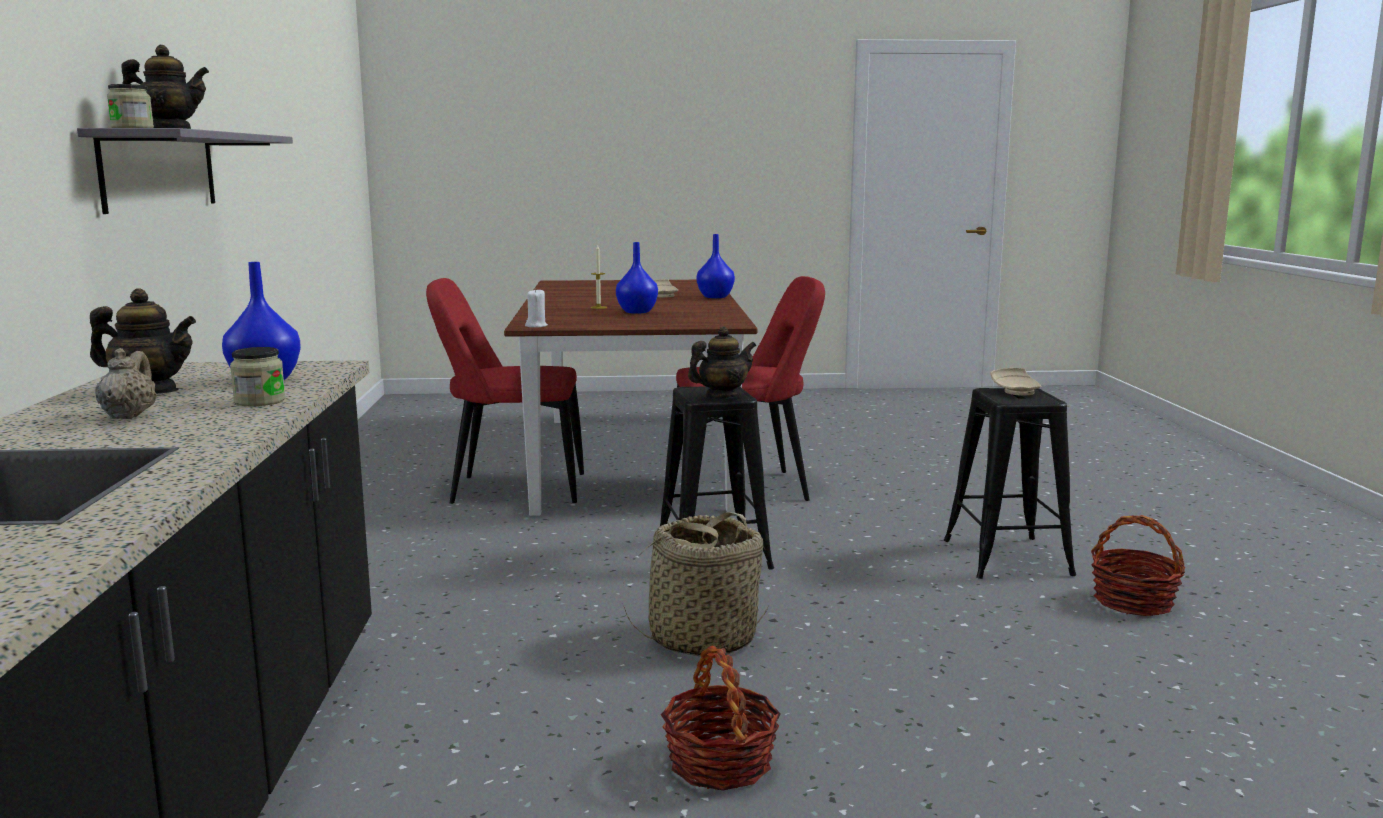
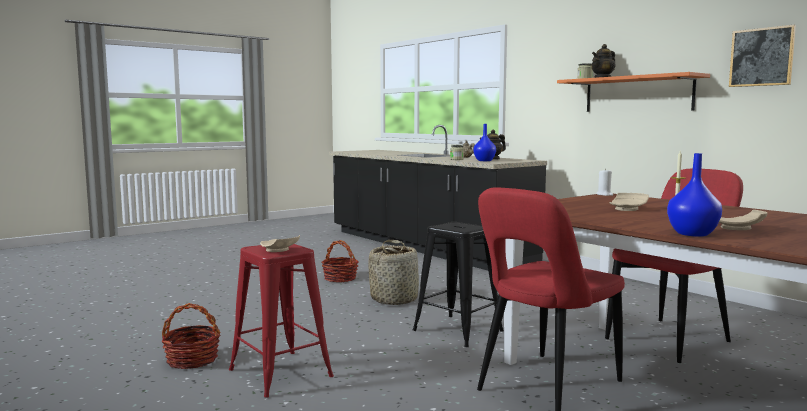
camera: 145 degrees right, 5 degrees down
(160, 170) = (637, 94): grey shelf -> orange shelf
(242, 117) = (761, 57): none -> picture
(636, 312) = (628, 209): blue vase -> beige plate
(722, 396) = (447, 225): teapot -> none
(1006, 557) = (281, 373): black stool -> red stool

